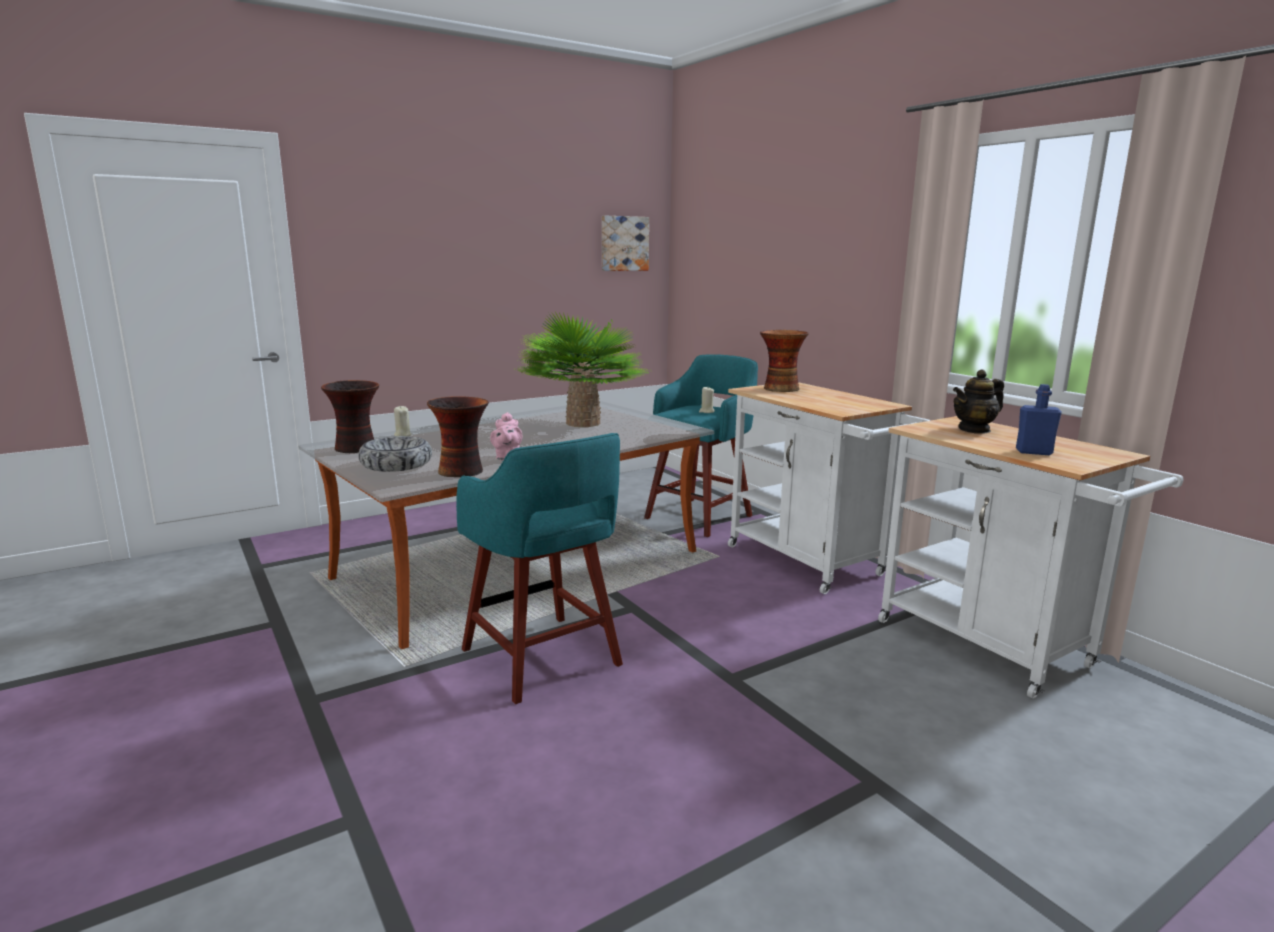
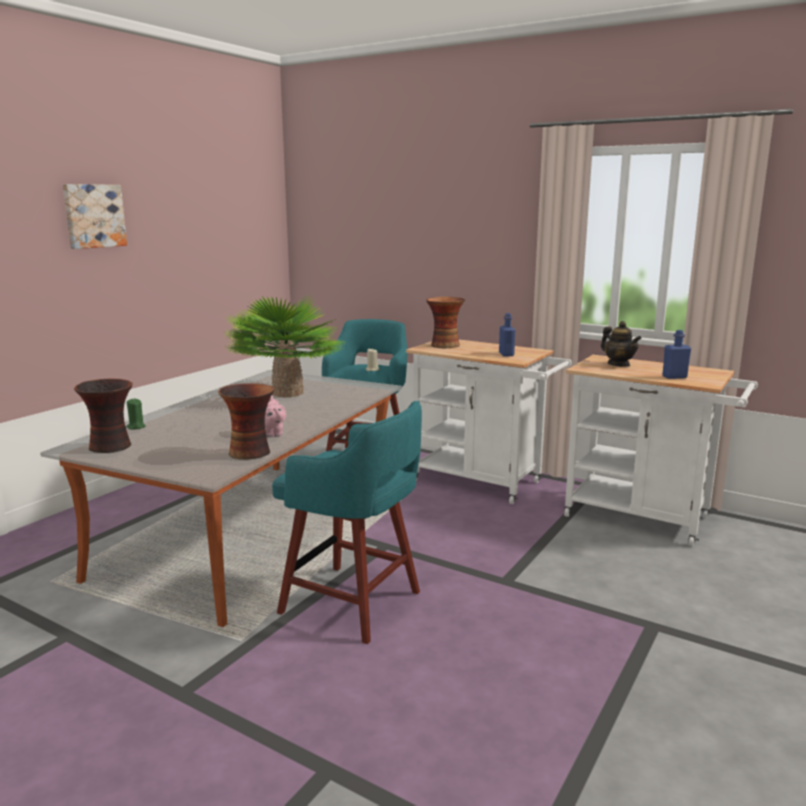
camera: 25 degrees left, 0 degrees up
(396, 464) = (178, 456): bowl -> none
(402, 435) = (136, 427): beige candle -> green candle
(623, 243) = (253, 223): picture -> picture (93, 216)
(839, 404) = (506, 354): none -> blue bottle
(974, 430) = (618, 364): teapot -> teapot turned 75 degrees counterclockwise

